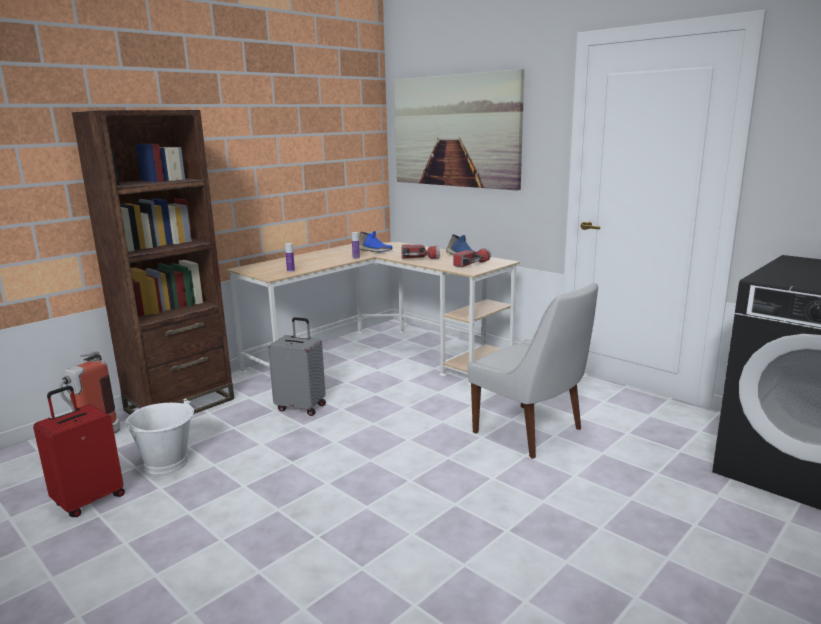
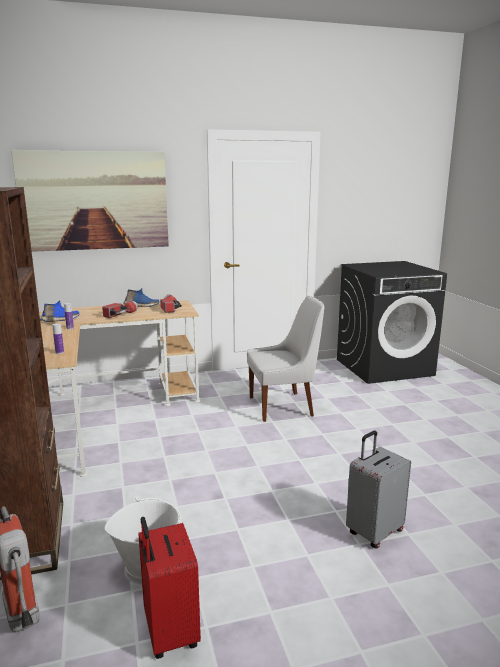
camera: 60 degrees left, 0 degrees up
(301, 407) = (135, 472): grey suitcase -> grey suitcase (374, 532)

